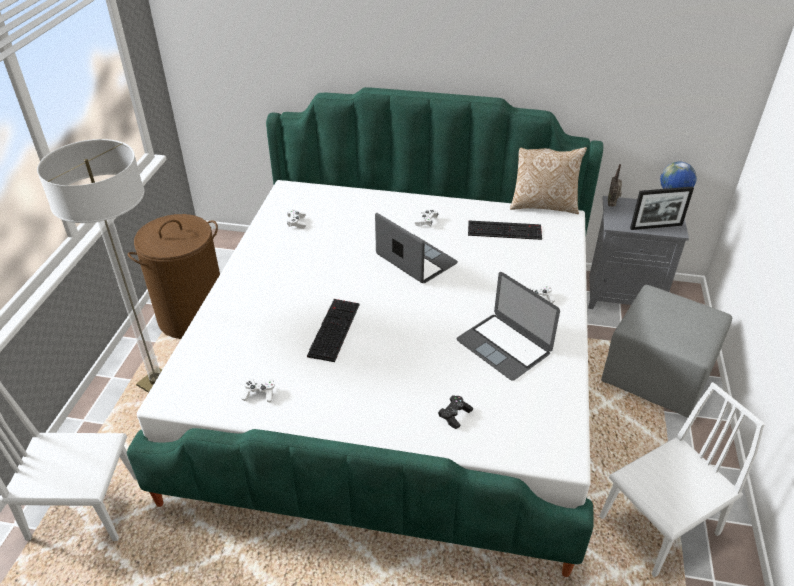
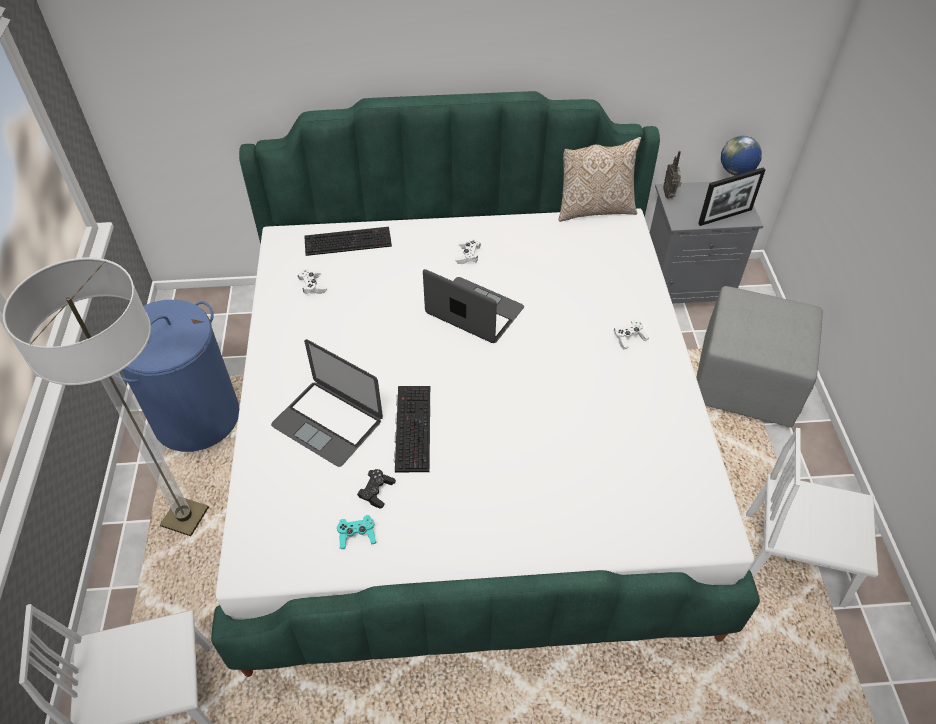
camera: 15 degrees left, 10 degrees up
(193, 316) = (196, 417): brown laundry basket -> blue laundry basket
(259, 394) = (357, 535): white game controller -> turquoise game controller
(455, 415) = (588, 510): black game controller -> black game controller (377, 492)
(503, 346) = (611, 408): laptop -> laptop (328, 422)
(505, 230) = (562, 251): keyboard -> keyboard (349, 241)
(659, 525) = (793, 558): white chair -> white chair turned 120 degrees counterclockwise

